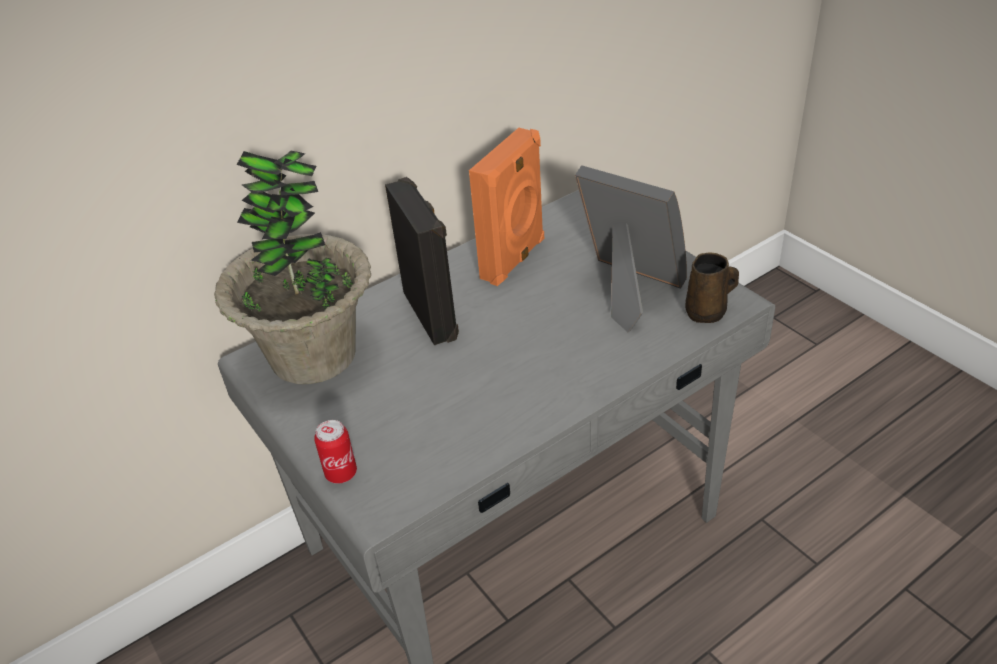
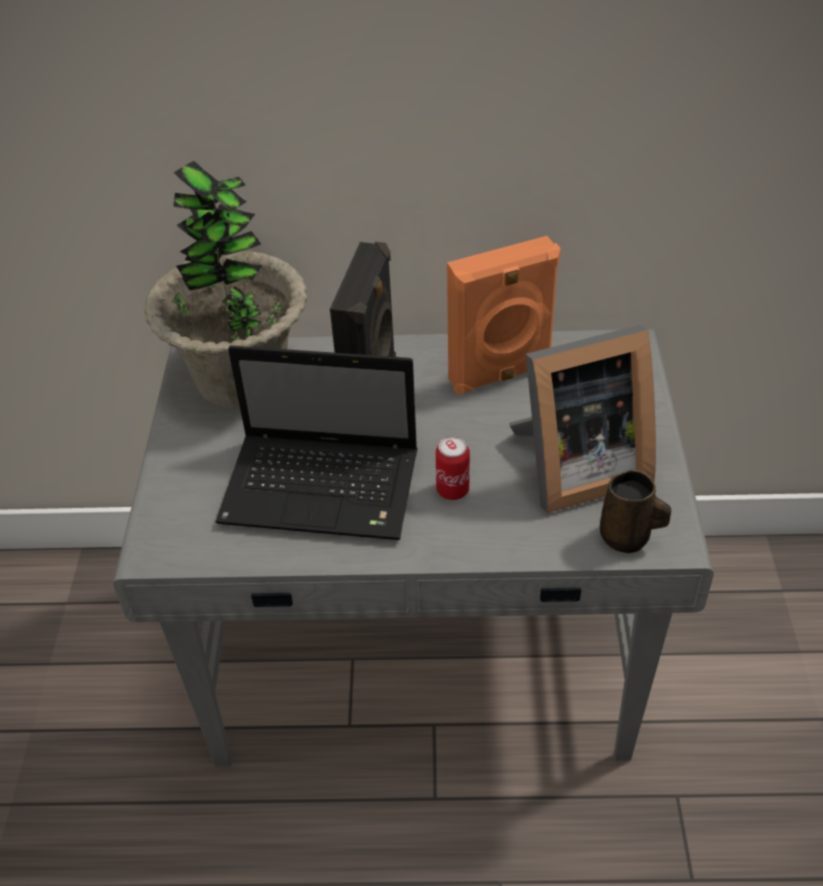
camera: 35 degrees right, 5 degrees up
(341, 473) = (160, 500): can -> can (452, 490)
(469, 393) = (325, 488): none -> laptop
(628, 290) = (575, 468): picture frame -> picture frame turned 90 degrees clockwise

